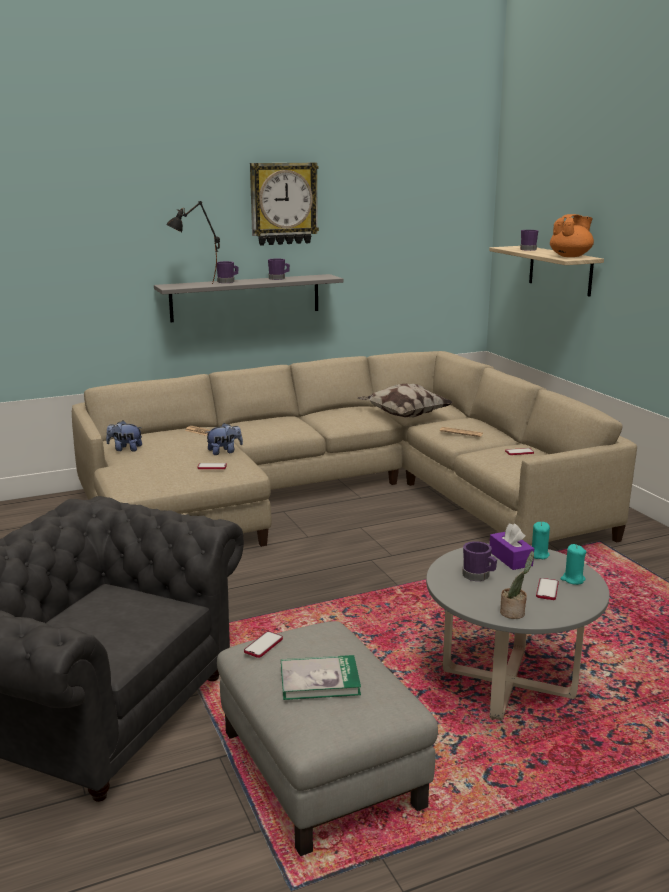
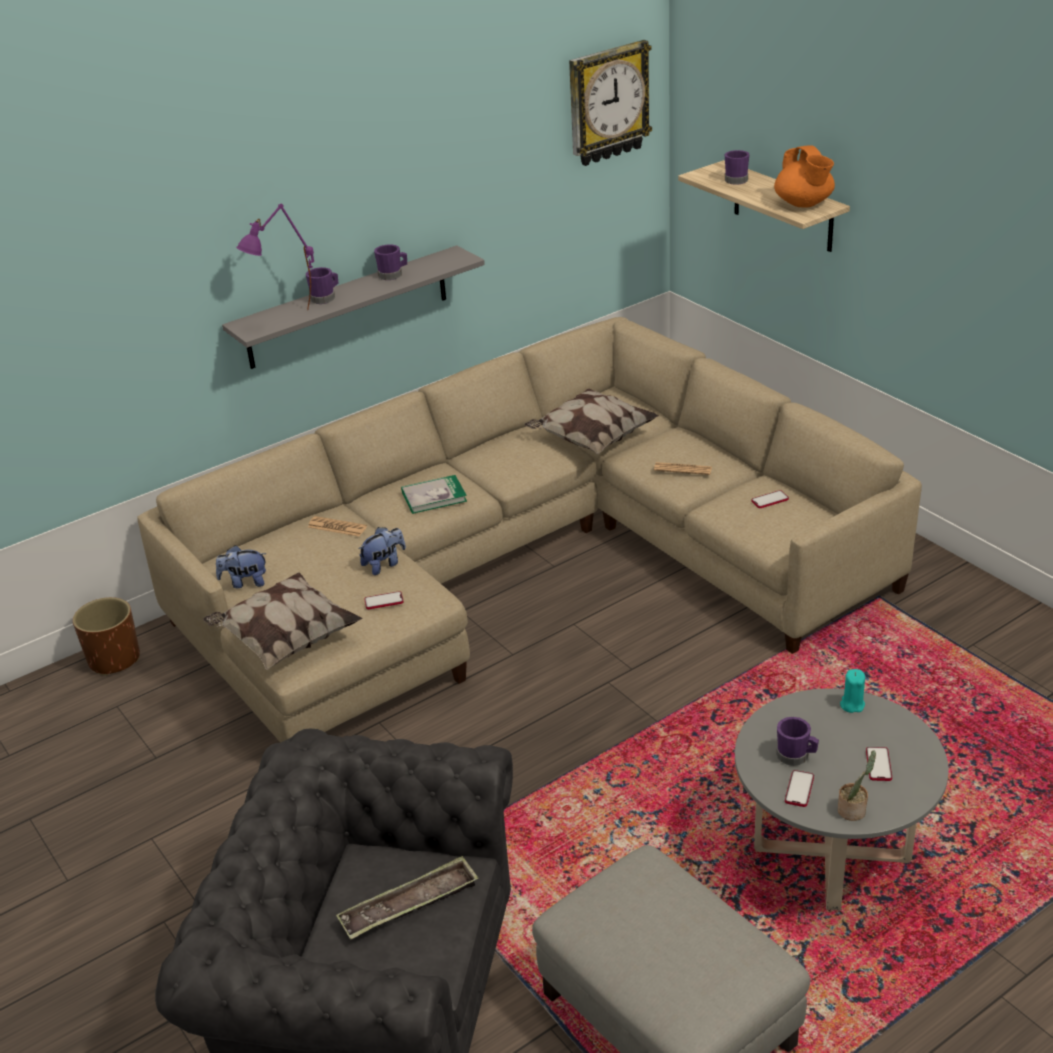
camera: 10 degrees left, 15 degrees up
(37, 505) = (114, 659): none -> brown planter
(123, 620) = (409, 904): none -> tray
(132, 477) = (285, 640): none -> pillow
(196, 286) = (288, 321): black table lamp -> purple table lamp
(263, 645) = (588, 909): phone -> phone (799, 789)
(283, 203) = (385, 165): wall clock -> wall clock (607, 103)
(319, 680) = (673, 950): book -> book (434, 496)
(510, 558) = (822, 717): purple tissue box -> none
(570, 256) = (804, 204): orange teapot -> orange teapot turned 120 degrees clockwise
(572, 579) = (901, 741): turquoise candle -> none

